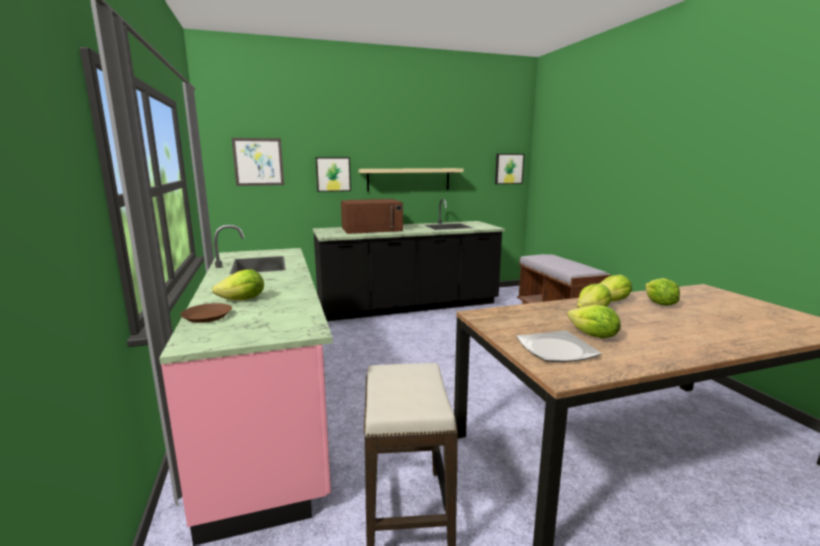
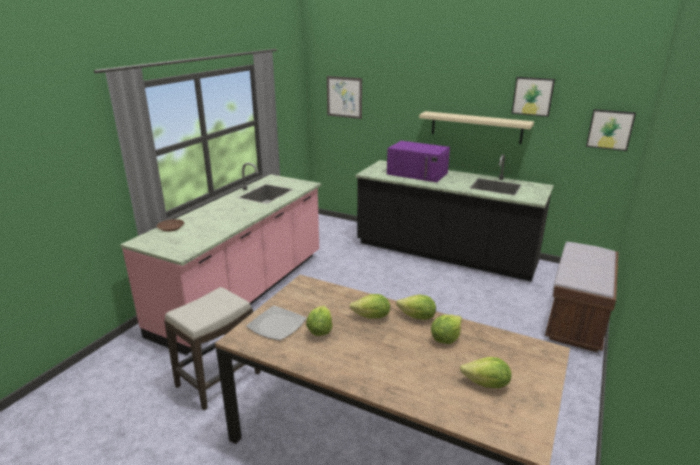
camera: 45 degrees right, 10 degrees up
(243, 300) = (202, 221): lettuce -> lettuce (486, 384)
(333, 174) = (402, 114): picture -> picture (533, 96)
(372, 229) = (417, 173): brown microwave -> purple microwave

